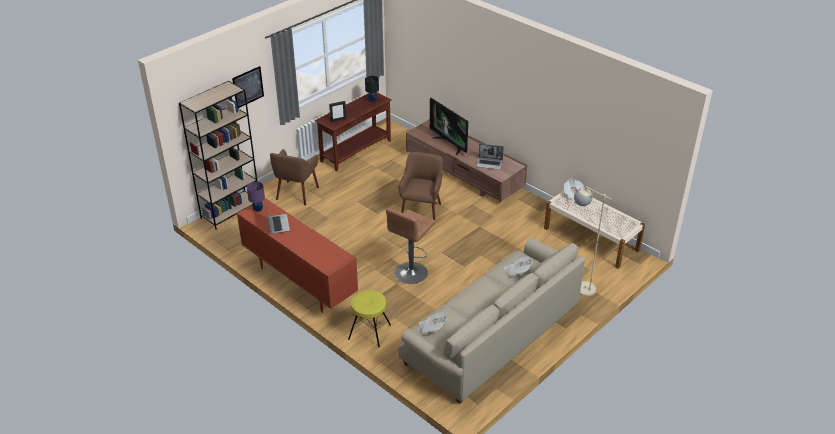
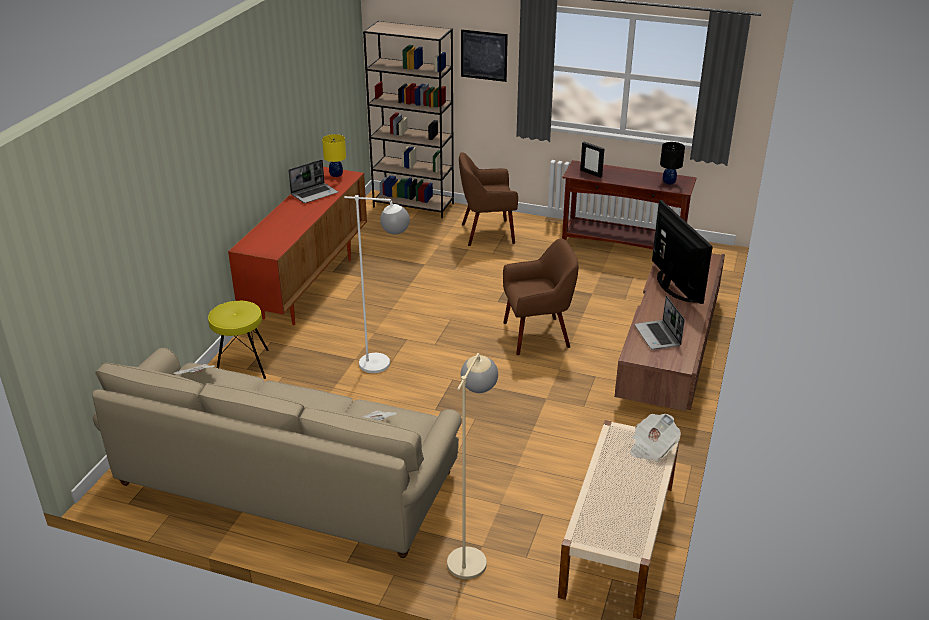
camera: 65 degrees right, 5 degrees down
(258, 210) = (335, 175): purple table lamp -> yellow table lamp
(410, 273) = (385, 364): brown stool -> white floor lamp
(449, 144) = (671, 287): television -> television turned 135 degrees clockwise

